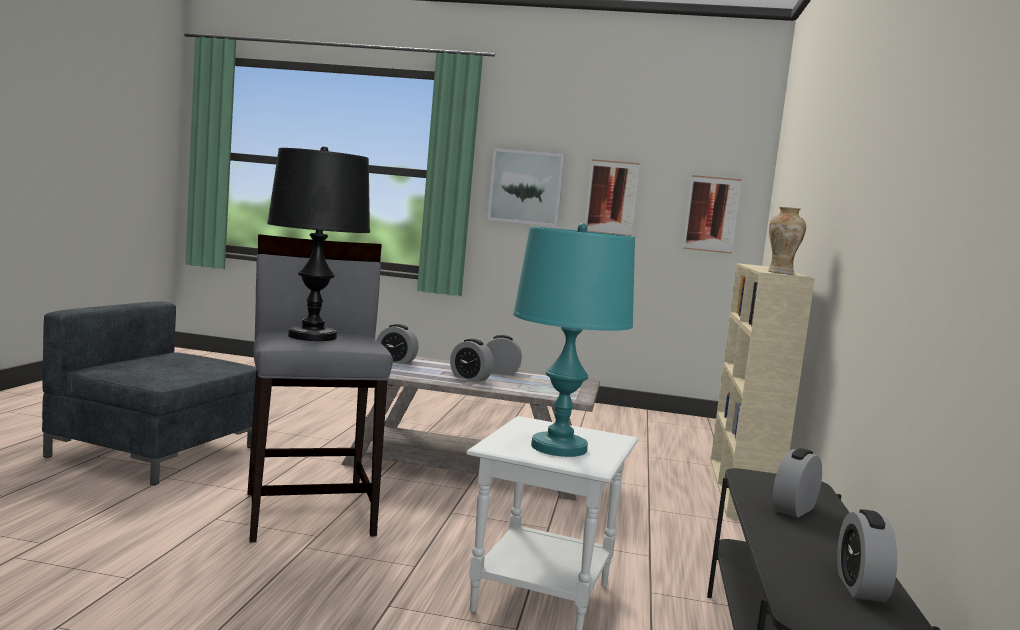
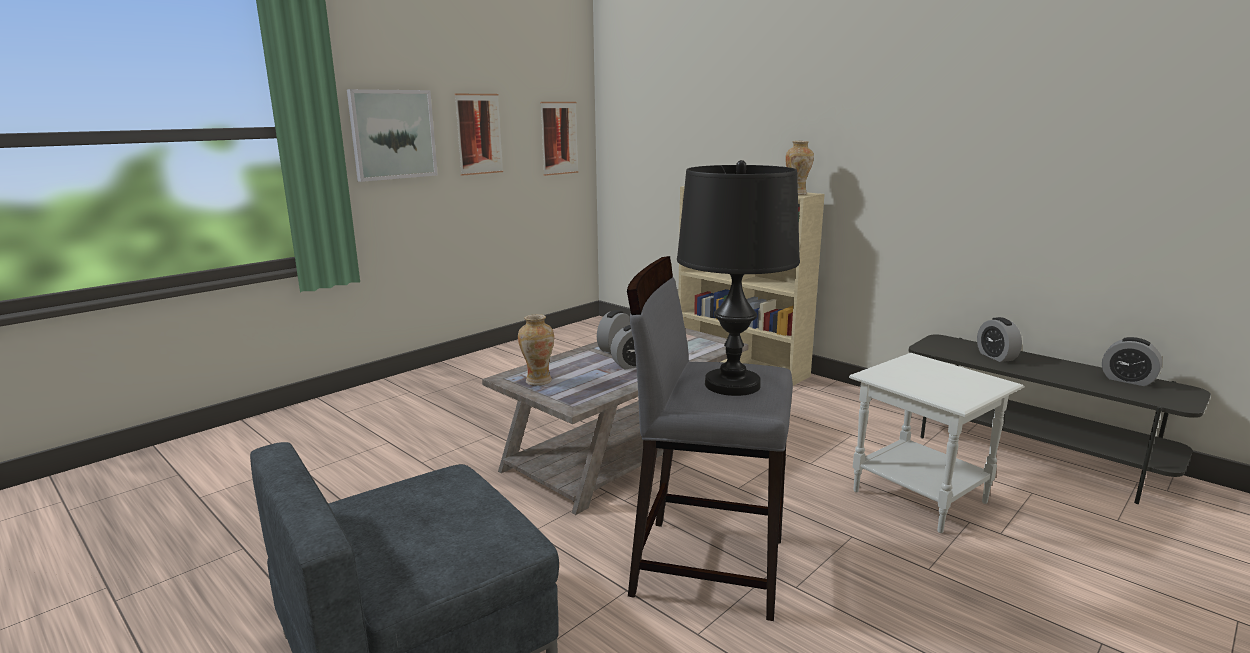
camera: 55 degrees left, 10 degrees up
(396, 361) = (538, 381): alarm clock -> vase
(559, 447) = (951, 381): turquoise table lamp -> none

